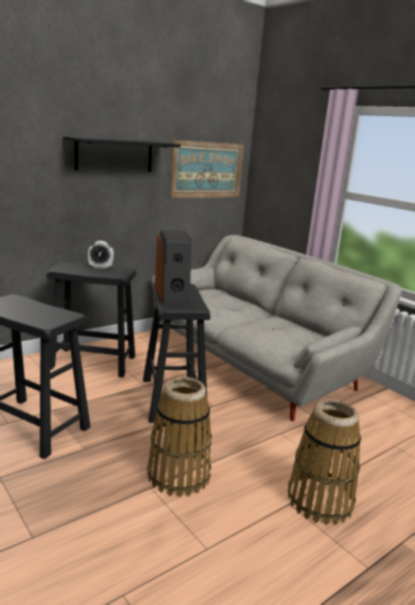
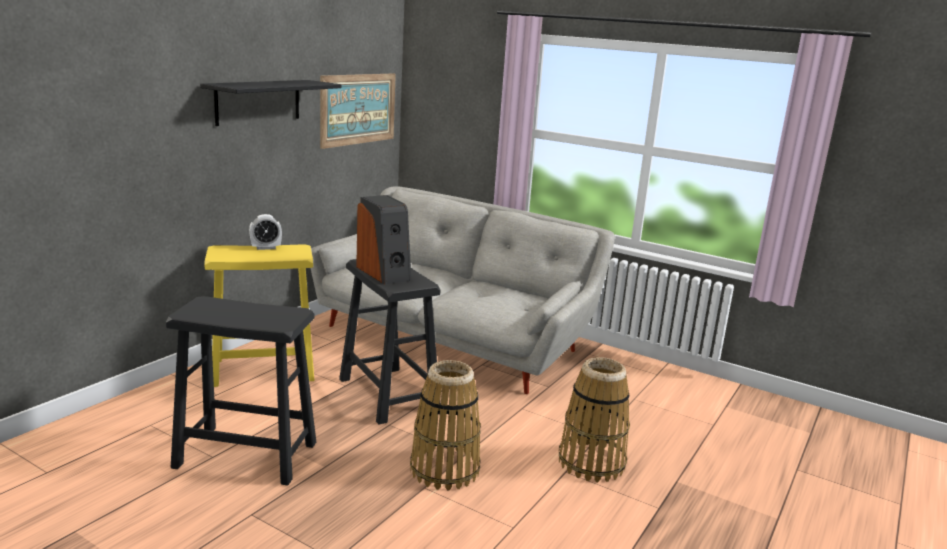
camera: 20 degrees left, 0 degrees up
(93, 362) = (264, 369): black stool -> yellow stool

